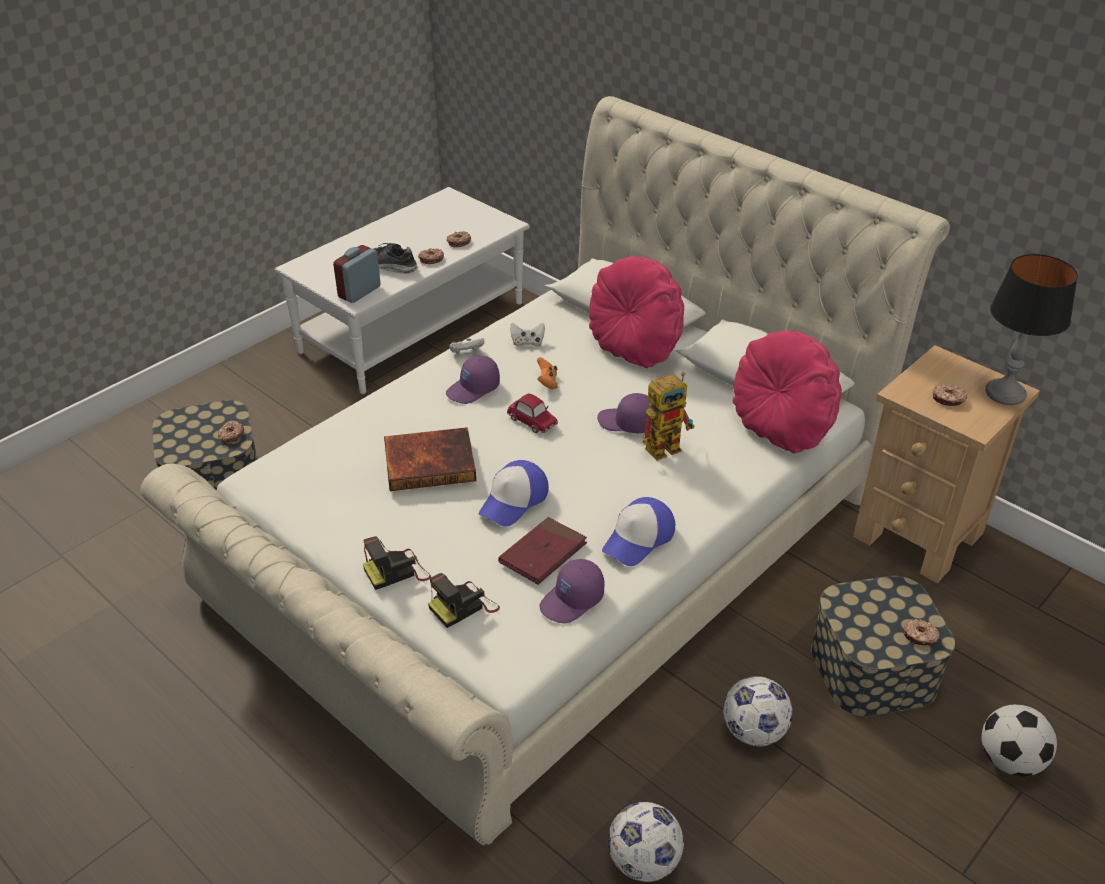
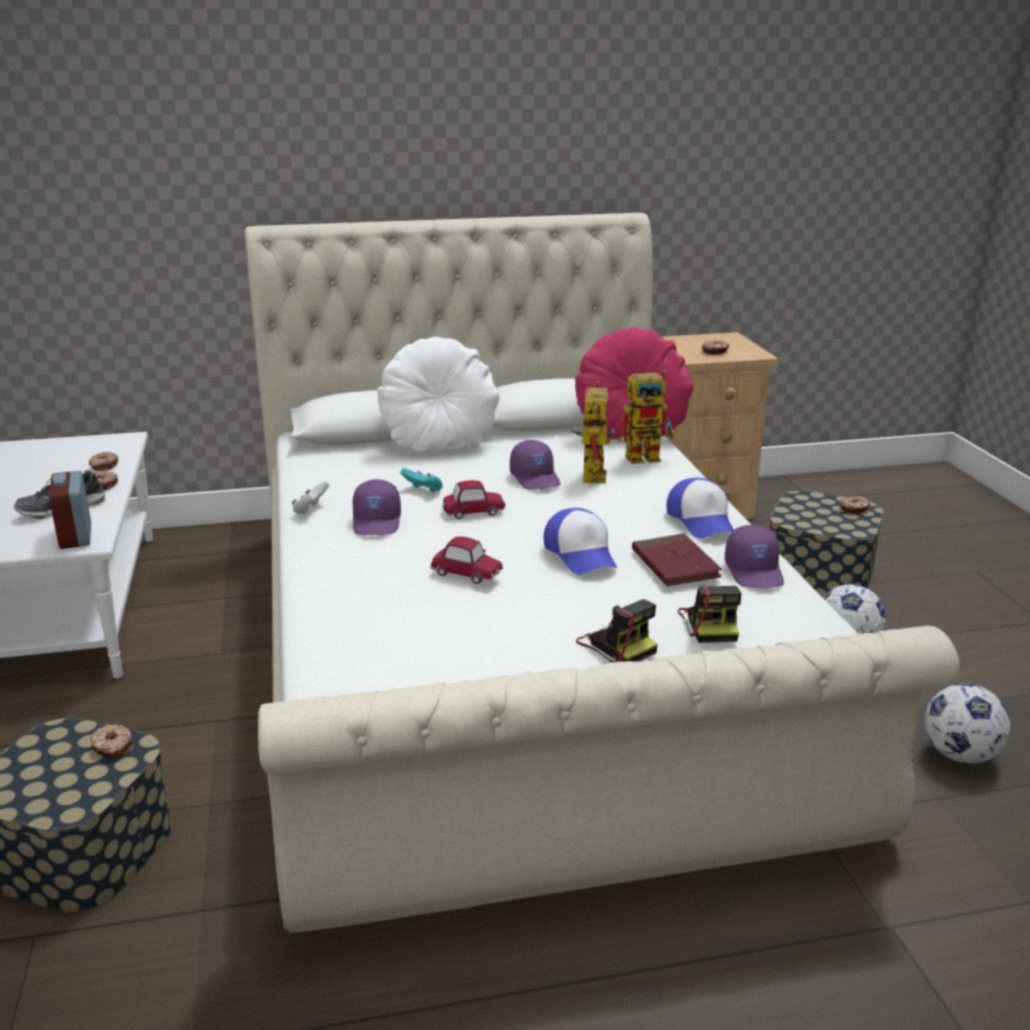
camera: 55 degrees left, 15 degrees down
(397, 571) = (616, 645): camera -> camera turned 45 degrees counterclockwise
(430, 462) = (467, 573): book -> toy car
(527, 342) = (346, 480): white game controller -> none
(547, 382) = (423, 490): orange game controller -> turquoise game controller
(626, 423) = (536, 478): purple cap -> purple cap turned 75 degrees counterclockwise
(634, 351) = (440, 447): pink pillow -> white pillow
(739, 461) = (649, 457): none -> toy robot
(1005, 393) = (729, 339): table lamp -> none
(1010, 761) = (946, 564): football -> none

